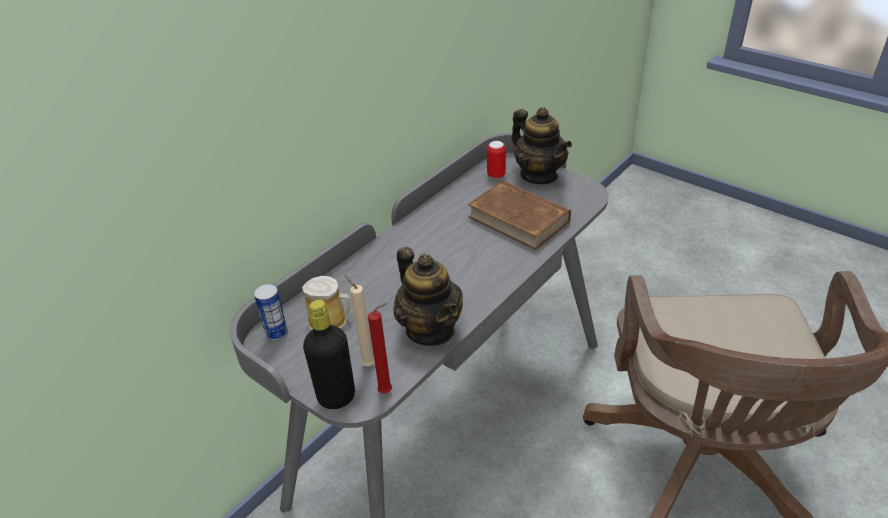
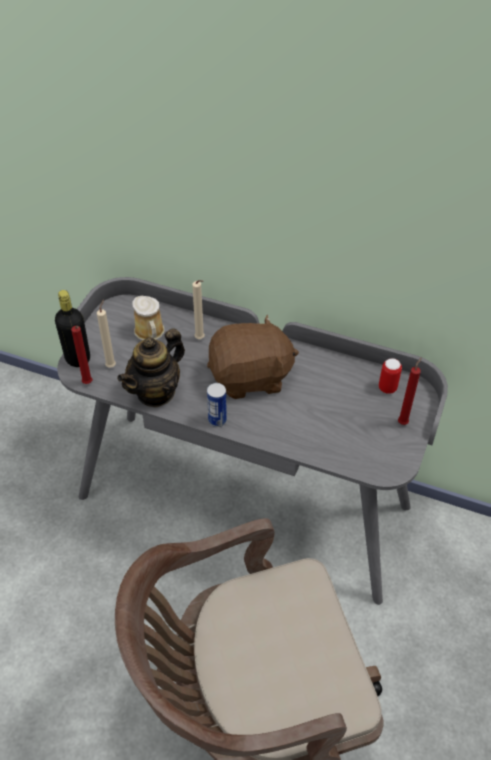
camera: 70 degrees right, 10 degrees up
(277, 334) = (129, 309): can -> can (217, 420)
(367, 280) = (201, 339): none -> beige candle
(443, 253) = (250, 377): none -> brown plush toy
(518, 219) = (321, 419): brown book -> none
(539, 175) = (403, 422): teapot -> red candle

